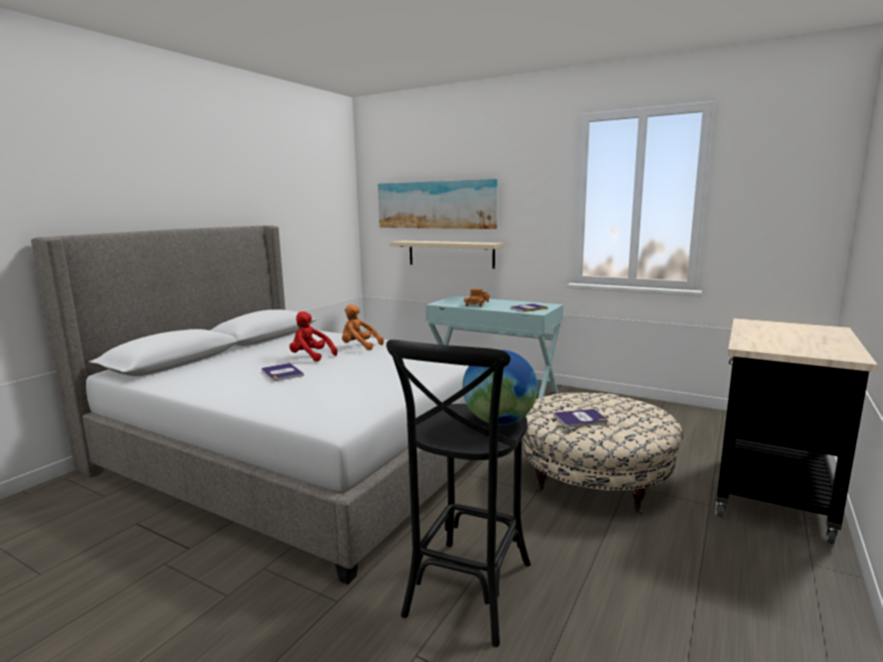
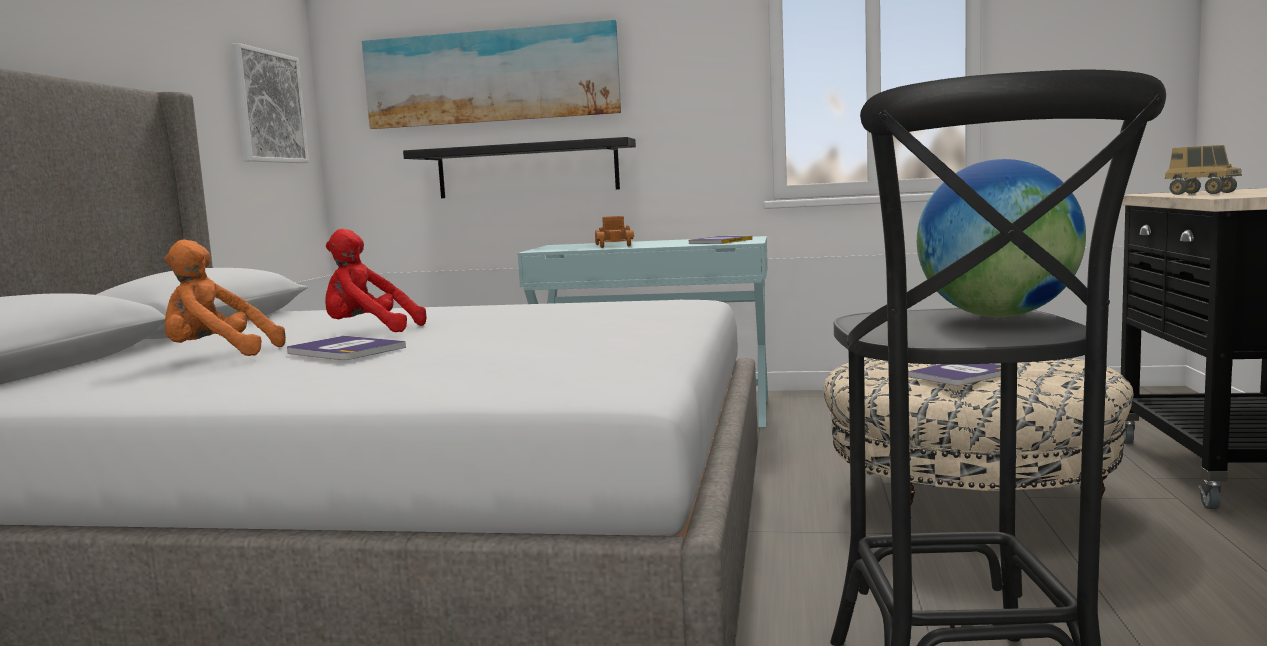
camera: 20 degrees left, 5 degrees down
(329, 219) = (268, 107): none -> picture
(359, 347) = (451, 314): orange plush toy -> orange plush toy (217, 355)
(450, 254) = (527, 169): beige shelf -> black shelf
(759, 333) = (1201, 193): none -> toy truck

